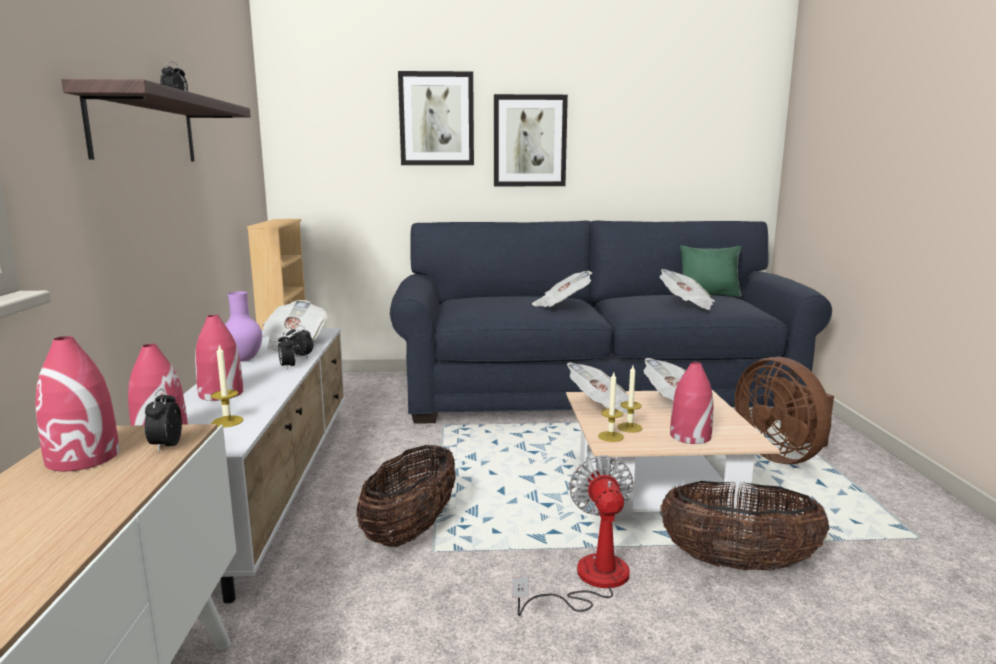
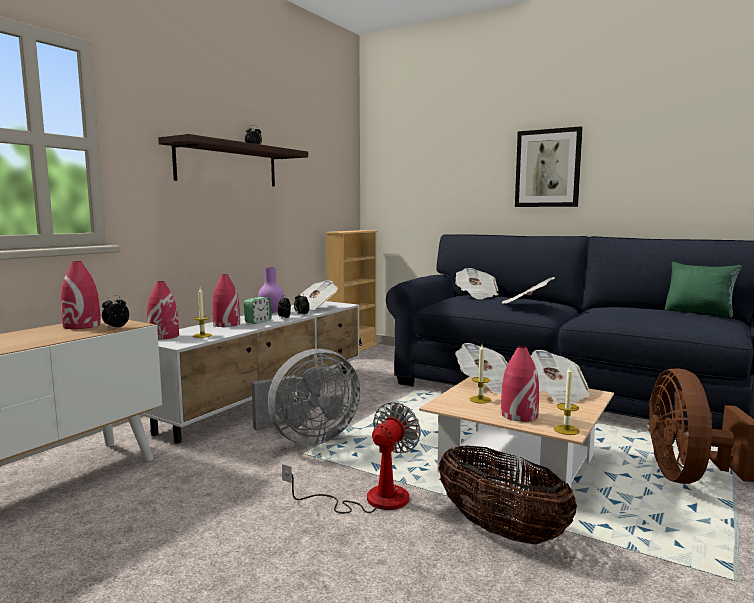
camera: 35 degrees right, 5 degrees down
(261, 380) = (258, 321): none -> alarm clock
(411, 530) = (307, 439): basket -> grey fan
(436, 119) = (474, 154): picture -> none
(610, 436) = (453, 401): candle -> candle (566, 430)
(686, 304) = (647, 316): newspaper -> newspaper (476, 296)

